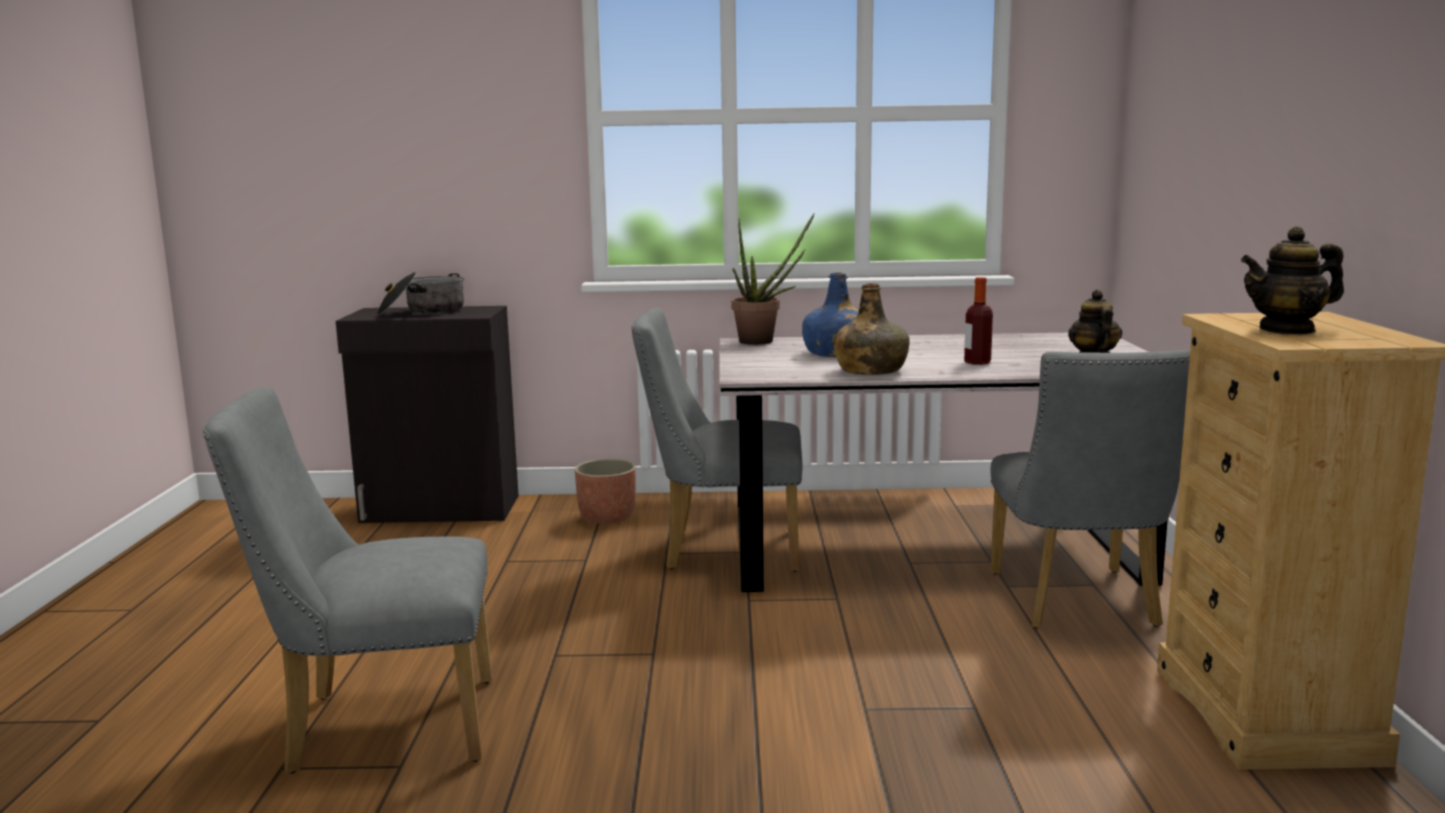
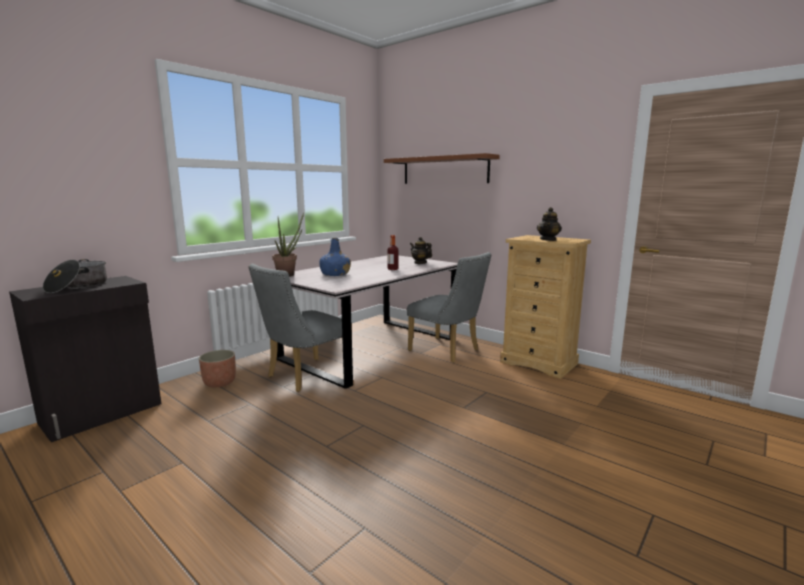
camera: 50 degrees left, 0 degrees up
(377, 727) = (314, 522): grey chair -> none
(870, 371) = (371, 278): green bottle -> none
(1209, 108) = (444, 170): none -> brown shelf

